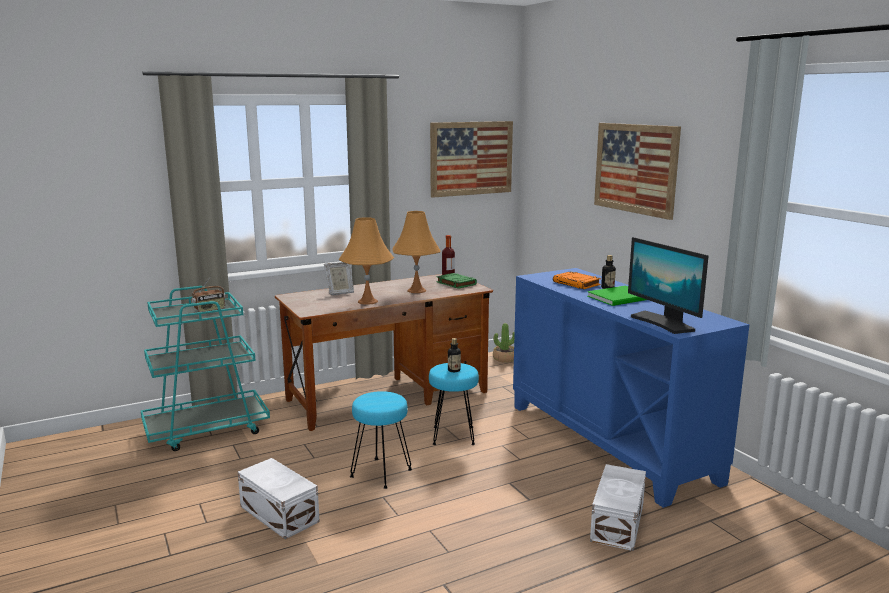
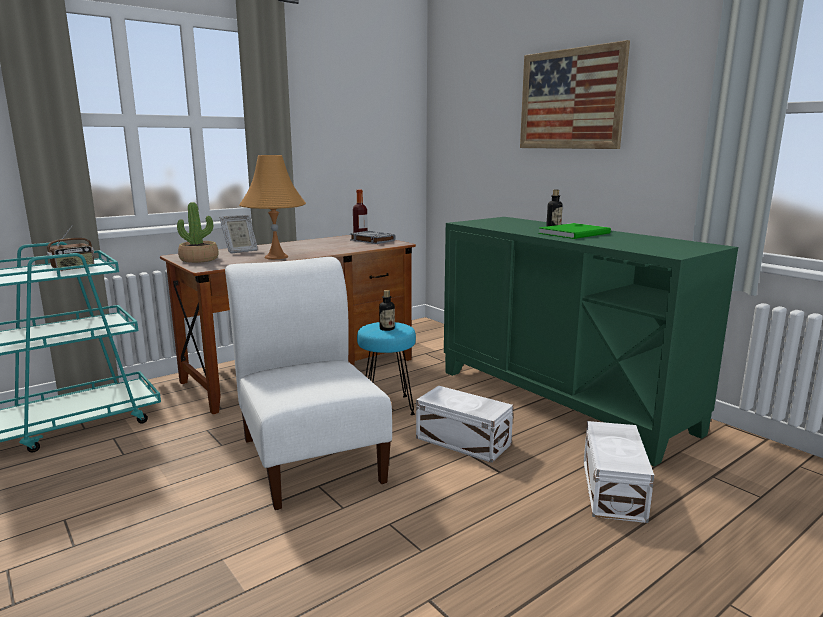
camera: 10 degrees left, 0 degrees up
(279, 515) = (180, 524): white storage box -> white storage box (463, 442)
(381, 473) = (311, 456): turquoise stool -> white chair
(416, 290) = (330, 247): orange table lamp -> none
(455, 283) = (372, 240): green book -> grey book
(471, 158) = (378, 109): picture -> none
(505, 359) = (419, 327): potted plant -> potted plant (199, 259)
(577, 283) = (517, 226): orange book -> none
(610, 442) = (562, 400): blue cabinet -> green cabinet
(663, 323) = (646, 249): monitor -> none

